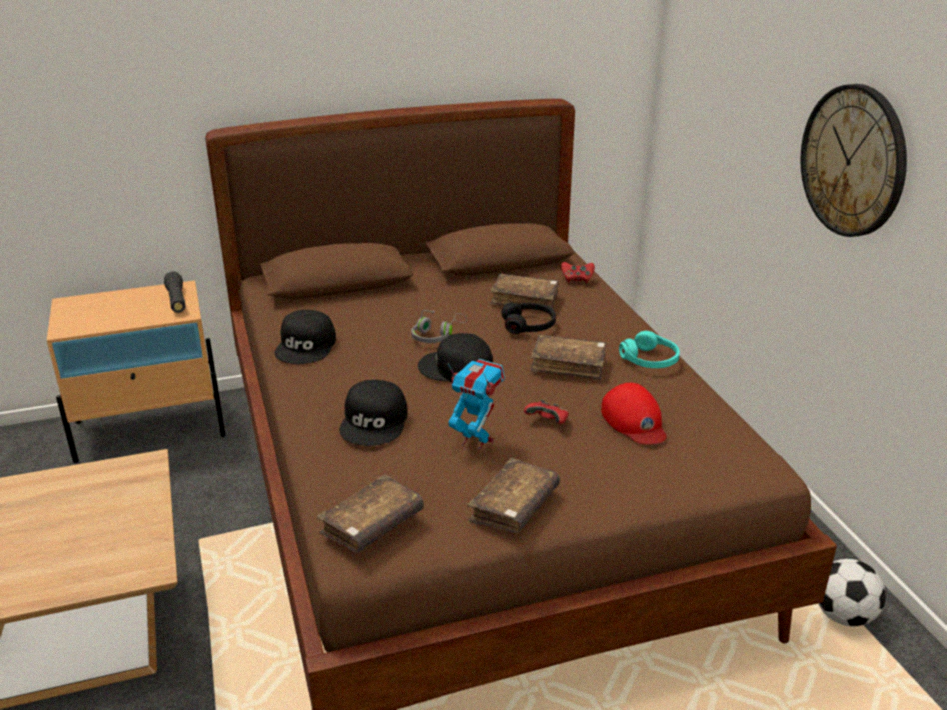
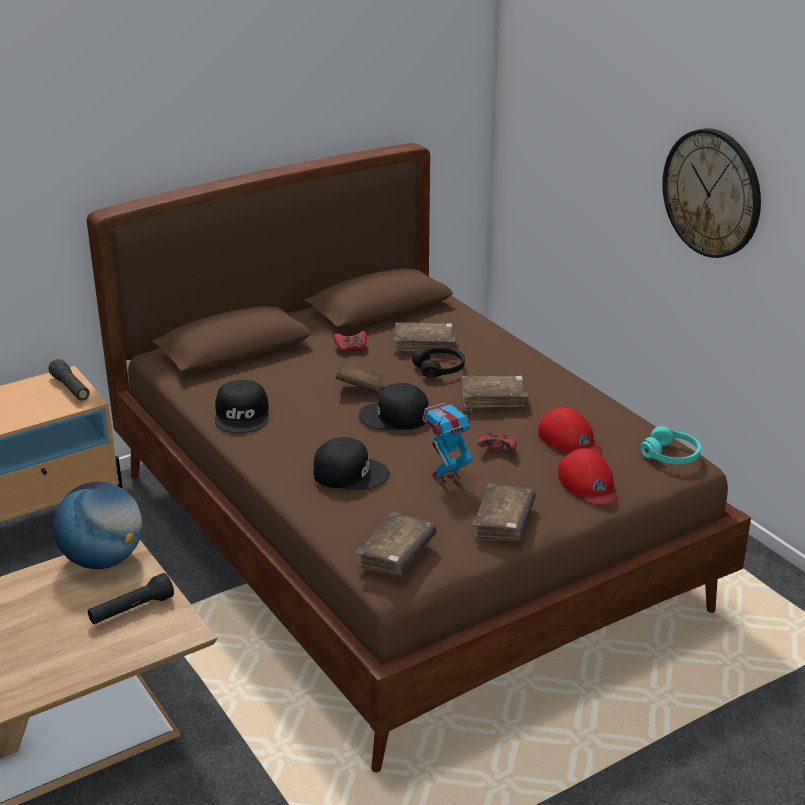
camera: 15 degrees left, 0 degrees up
(112, 534) = (131, 610): none -> black flashlight
(120, 474) = (103, 560): none -> globe
(375, 422) = (350, 473): black cap -> black cap turned 75 degrees counterclockwise
(436, 335) = (360, 389): grey headphones -> brown book
(476, 441) = (446, 475): toy robot -> toy robot turned 45 degrees counterclockwise
(577, 279) = (462, 319): red game controller -> red game controller (351, 349)
(634, 476) = (588, 484): none -> red cap
(650, 360) = (560, 386): turquoise headphones -> turquoise headphones (671, 455)
(843, 616) = (752, 584): football -> none

